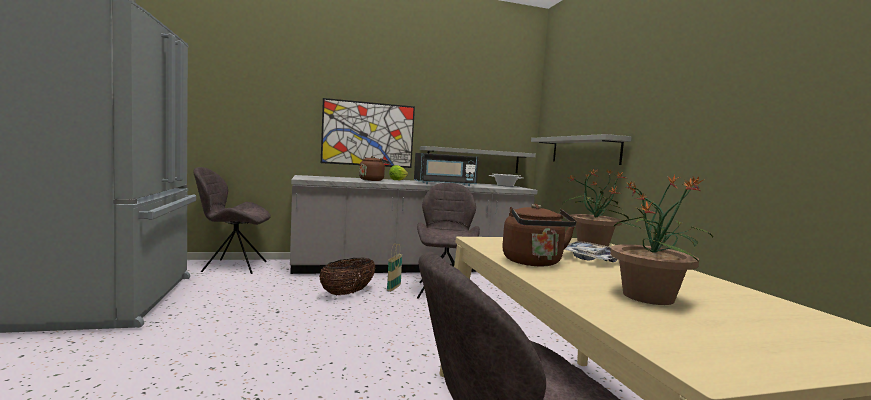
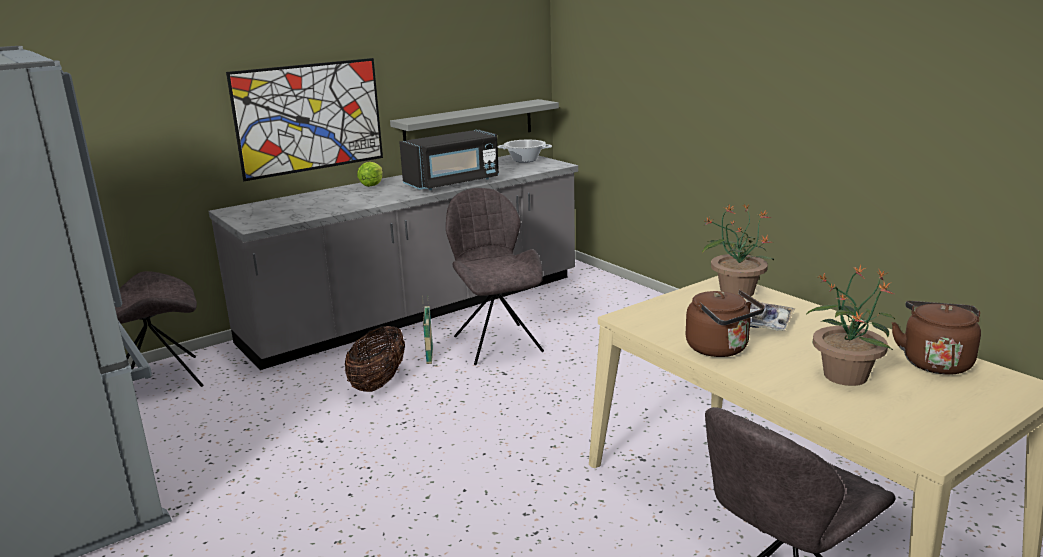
camera: 20 degrees left, 15 degrees up
(372, 180) = (345, 199): brown kettle -> brown kettle (935, 362)
(584, 150) = (640, 104): grey shelf -> none

